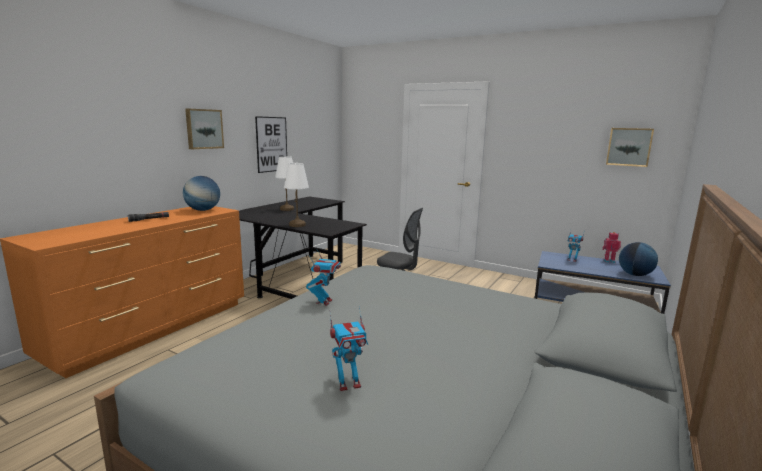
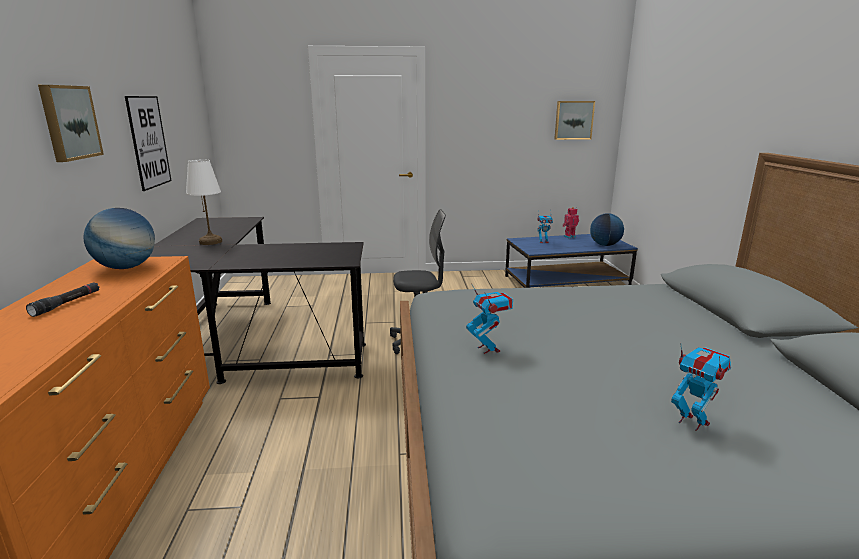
camera: 35 degrees left, 5 degrees up
(297, 225) = (283, 261): white table lamp -> none
(348, 384) = (692, 422): toy robot -> toy robot turned 75 degrees counterclockwise

